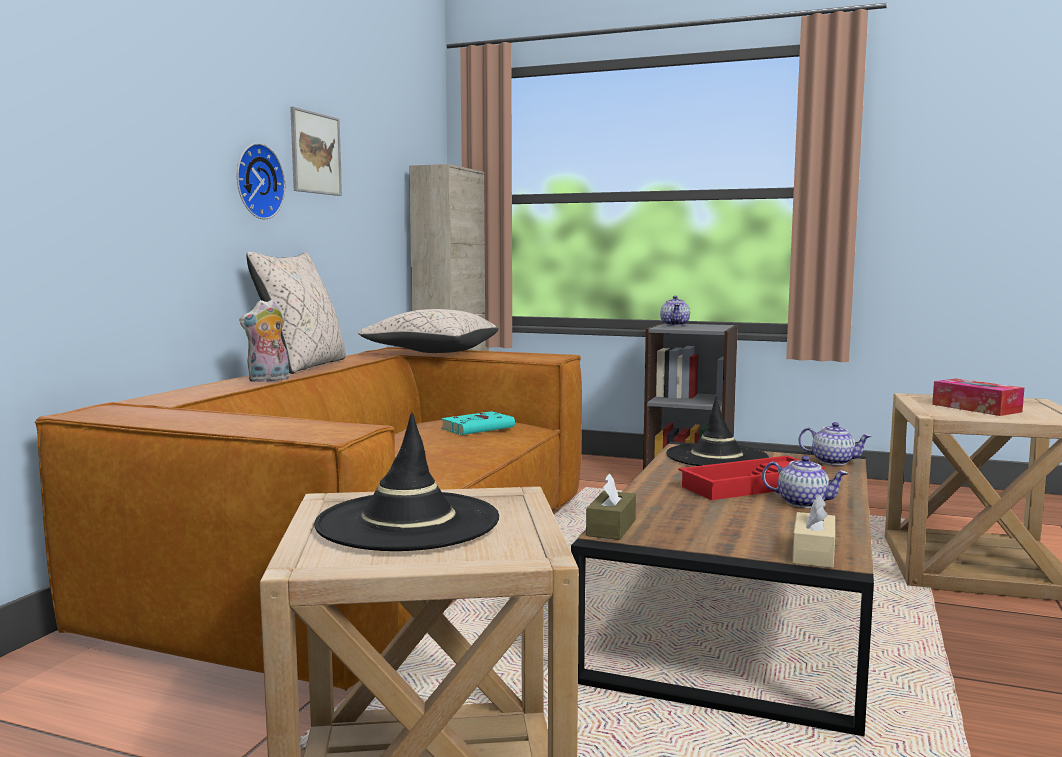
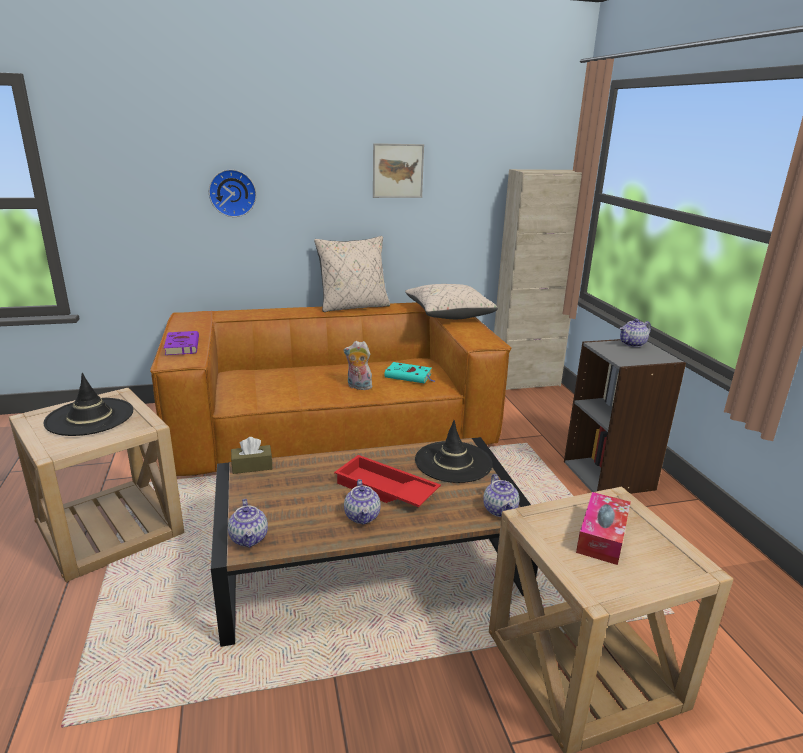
camera: 55 degrees right, 15 degrees up
(256, 181) = (337, 194): wall clock -> wall clock (232, 193)
(260, 423) = (182, 346): none -> purple book
(268, 380) = (299, 314): plush toy -> plush toy (358, 387)
(813, 554) = (249, 538): beige tissue box -> teapot

